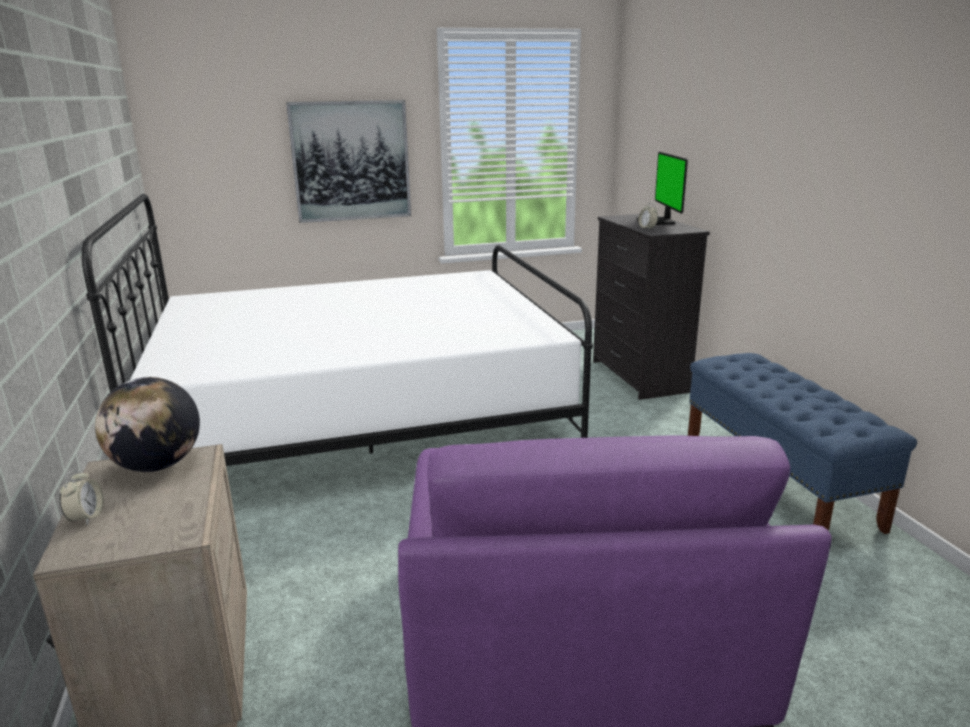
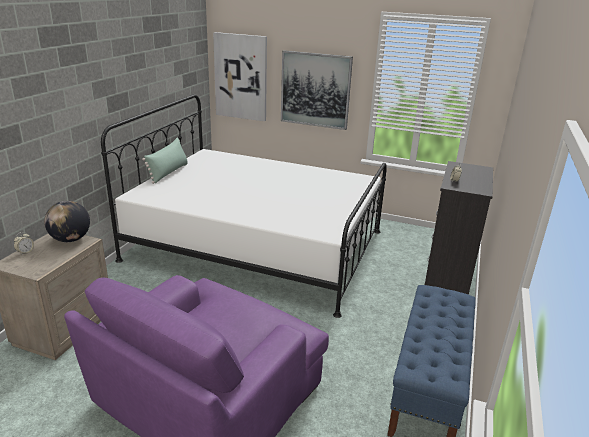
camera: 35 degrees right, 5 degrees up
(167, 335) = (168, 172): none -> green pillow
(210, 158) = (241, 77): none -> picture
(657, 222) = (476, 177): monitor -> none

